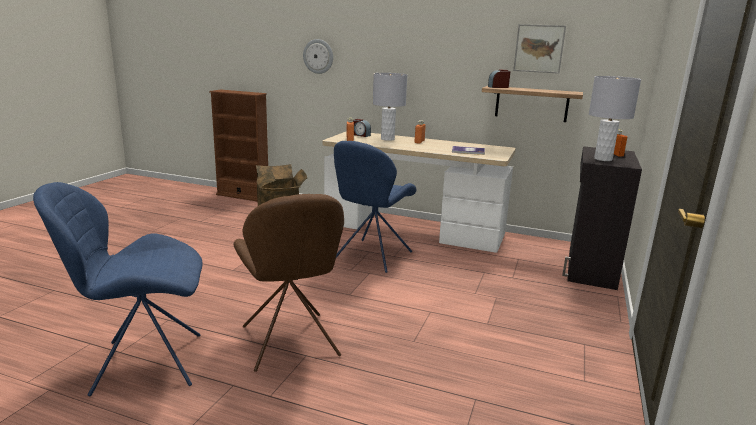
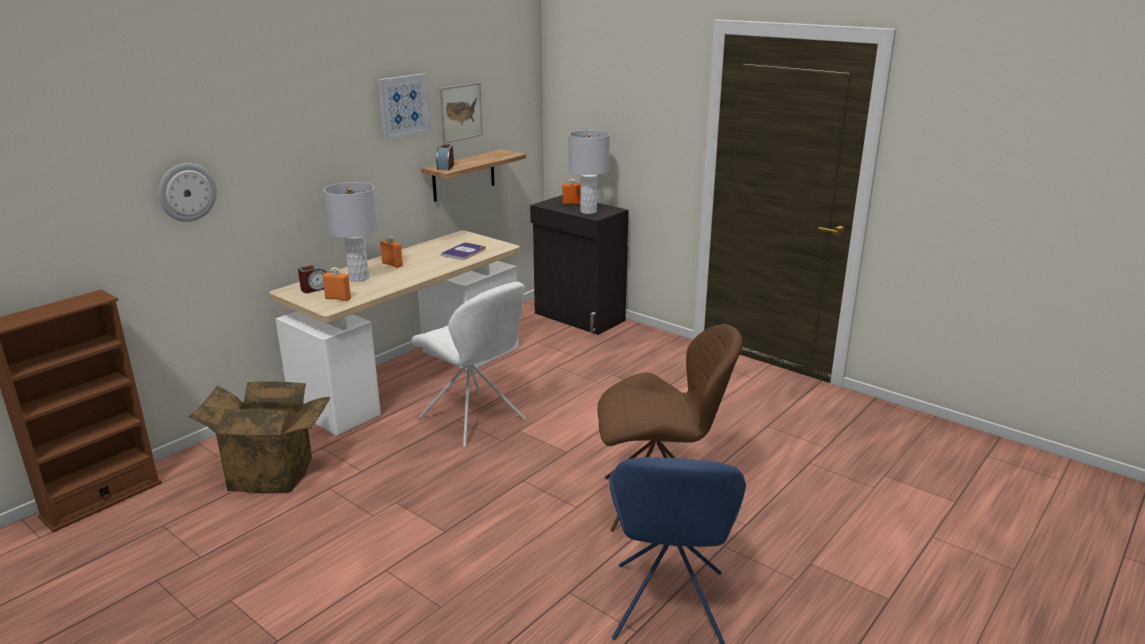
camera: 70 degrees left, 5 degrees up
(371, 257) = (474, 421): blue chair -> white chair
(479, 33) = (403, 106): none -> picture

